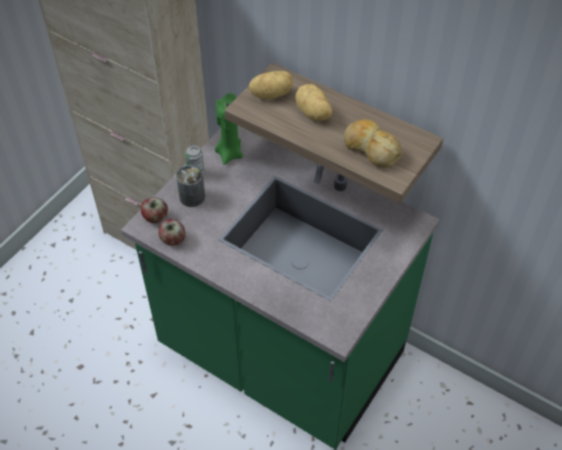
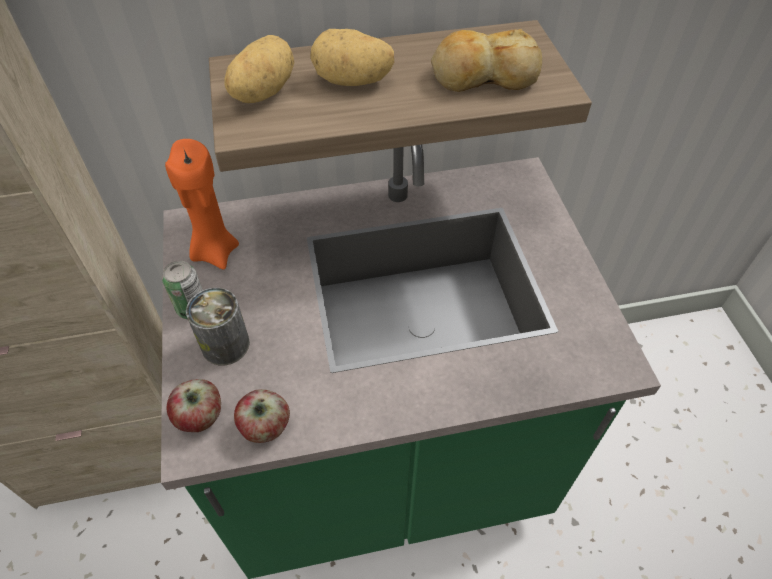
camera: 45 degrees left, 0 degrees up
(229, 154) = (215, 251): green candle -> orange candle

